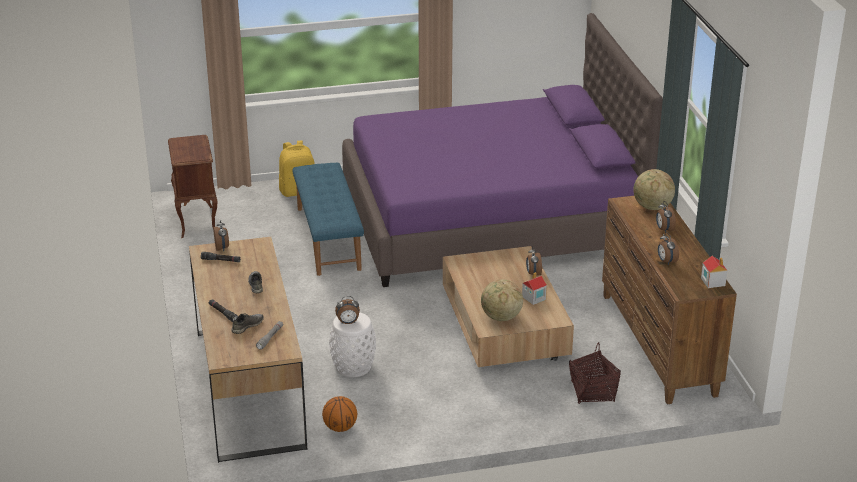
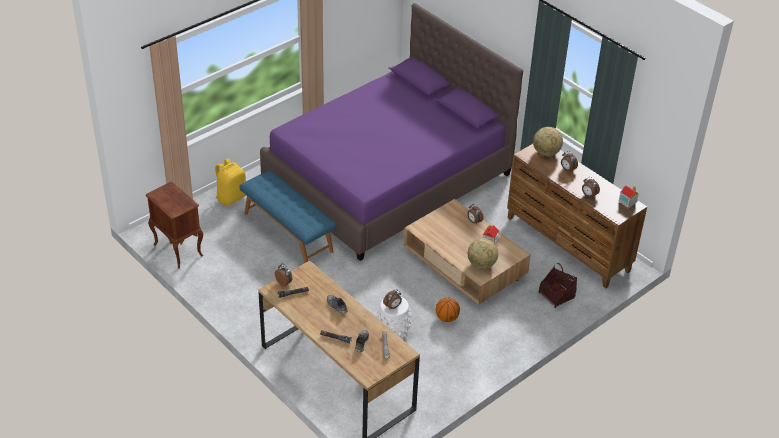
camera: 30 degrees left, 10 degrees up
(340, 428) = (423, 385): basketball -> basketball (447, 318)

